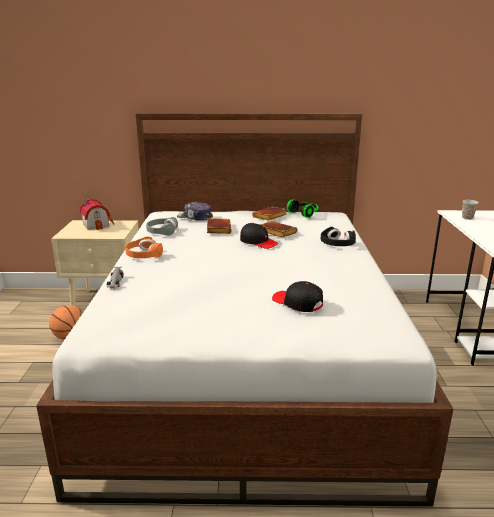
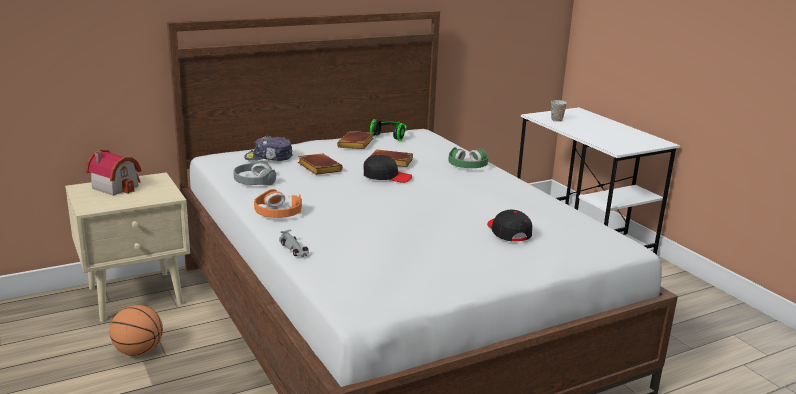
camera: 30 degrees left, 0 degrees up
(297, 303) = (508, 232): black cap -> black cap turned 60 degrees clockwise
(337, 243) = (467, 165): black headphones -> green headphones

